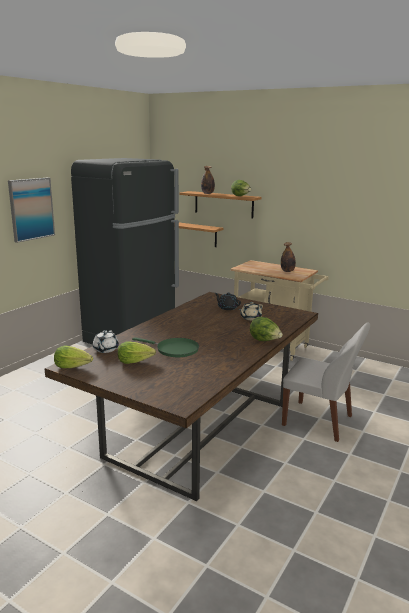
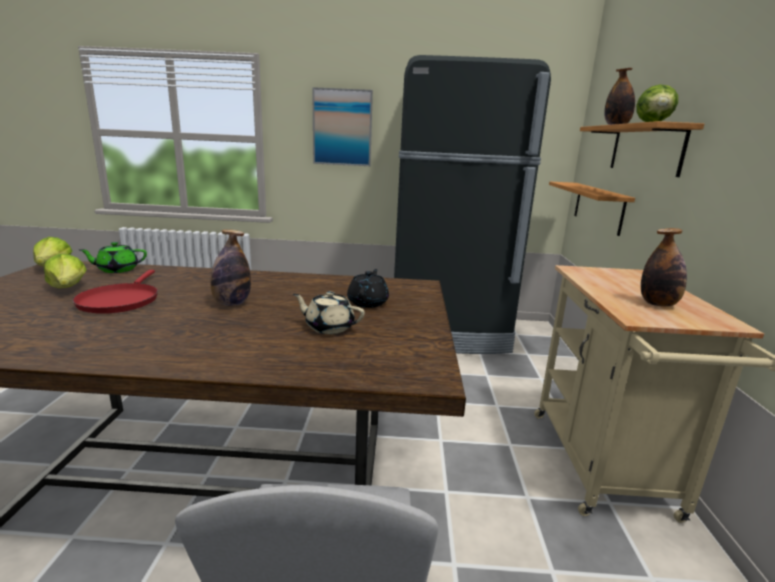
camera: 60 degrees right, 0 degrees up
(105, 349) = (117, 270): white teapot -> green teapot
(174, 350) = (120, 300): green frying pan -> red frying pan
(204, 329) = (232, 304): none -> bottle
(265, 341) = (189, 361): lettuce -> none

